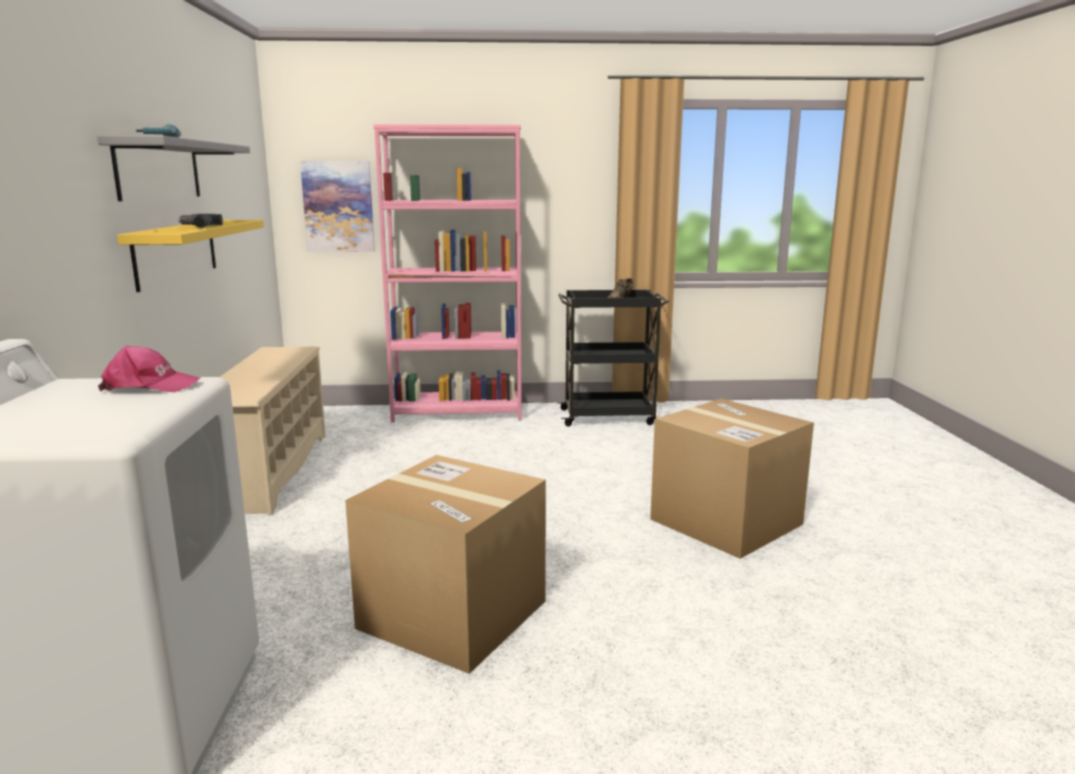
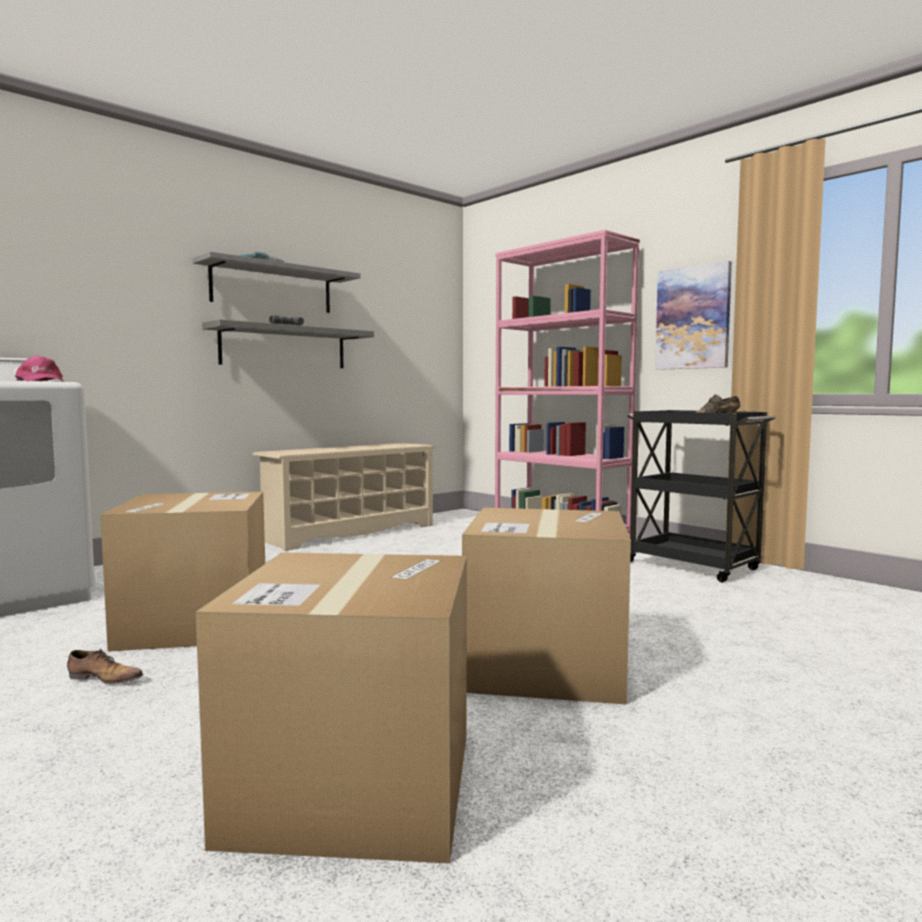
camera: 50 degrees right, 10 degrees down
(176, 252) = (284, 347): yellow shelf -> grey shelf
(338, 207) = (502, 334): picture -> picture (693, 318)
(548, 687) = (104, 679): none -> shoe
(839, 630) = (354, 785): none -> cardboard box

